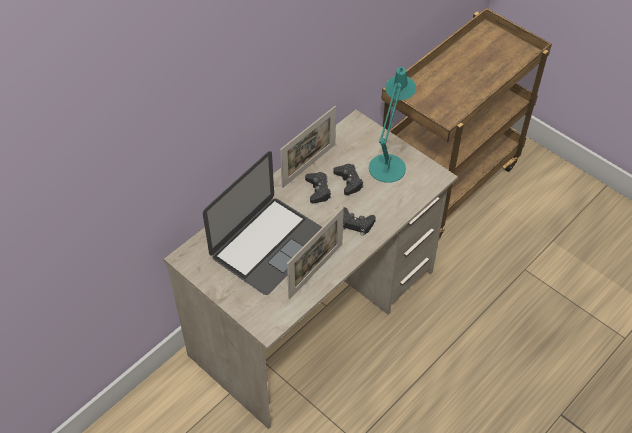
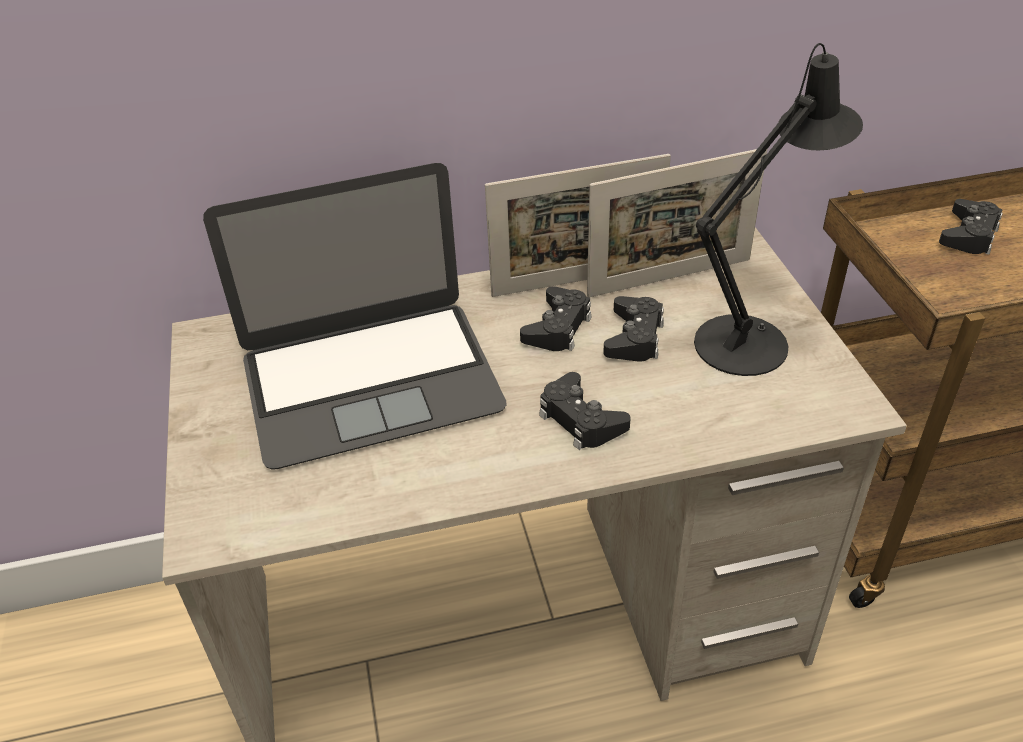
camera: 35 degrees right, 10 degrees down
(315, 271) = (412, 472): picture frame -> picture frame (669, 278)
(389, 164) = (751, 338): turquoise table lamp -> black table lamp
(435, 82) = (969, 235): none -> black game controller

